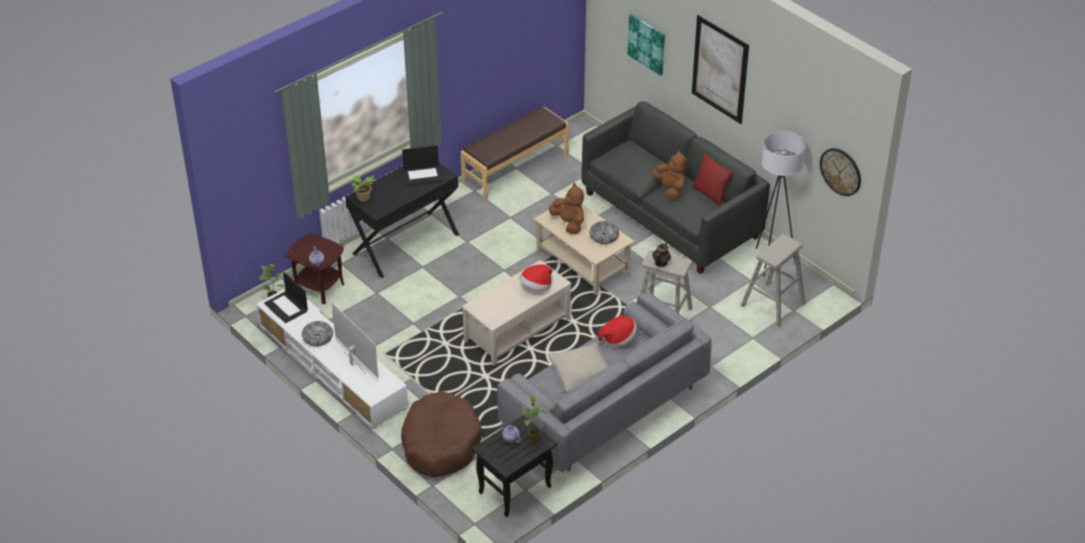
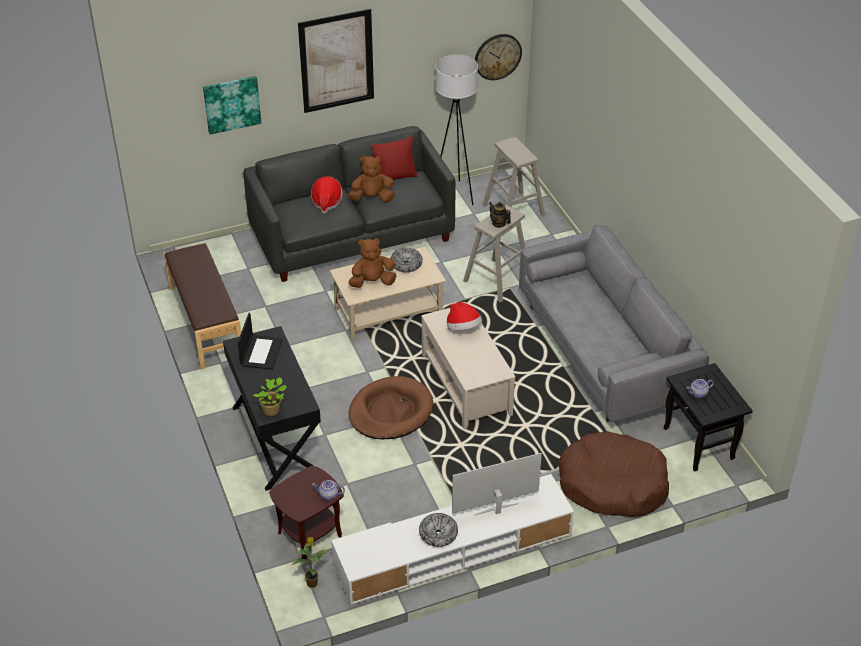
camera: 70 degrees left, 0 degrees up
(286, 307) = (371, 552): laptop -> none
(464, 295) = (390, 411): none -> brown dog bed
(533, 438) = (703, 377): potted plant -> none
(582, 373) = (599, 332): beige pillow -> none
(618, 339) = (561, 295): hat -> hat (326, 202)

